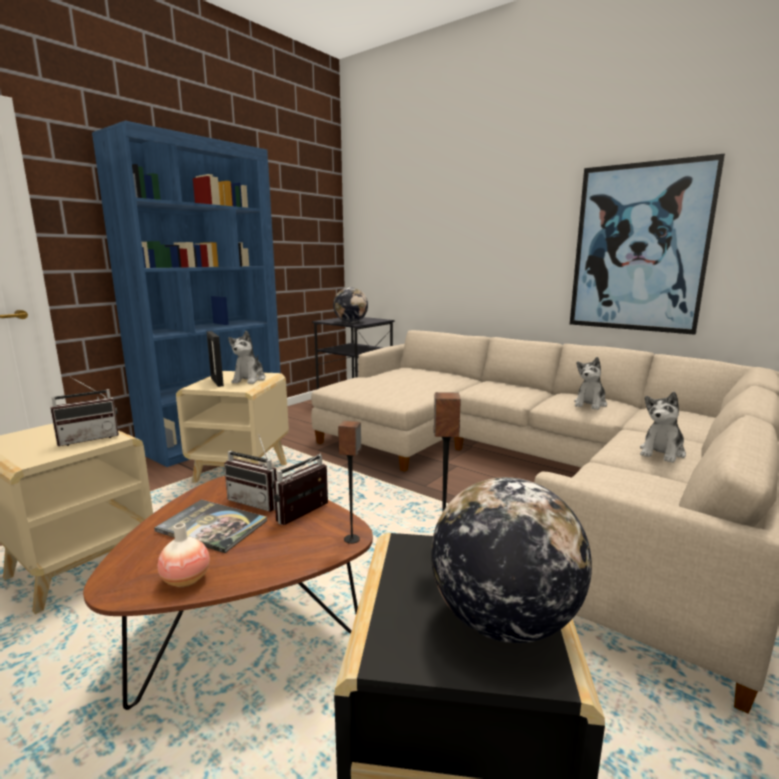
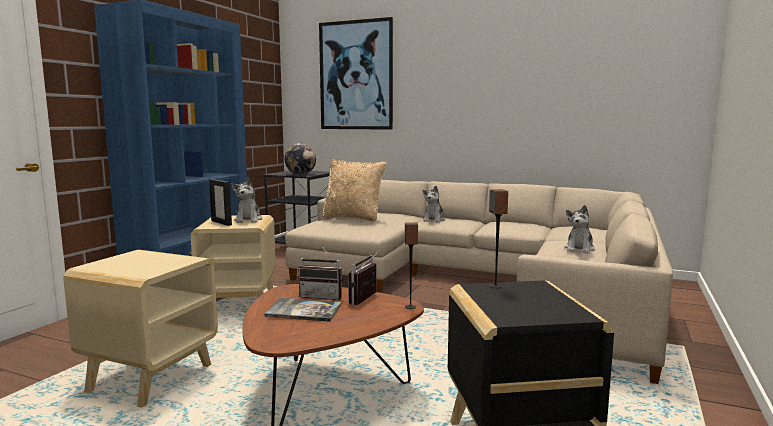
camera: 15 degrees left, 5 degrees down
(89, 438) = (170, 260): radio -> none
(186, 580) = (318, 335): vase -> none
(392, 379) = (353, 219): none -> beige pillow
(503, 621) = (550, 305): globe -> none
(590, 404) = (517, 226): plush toy -> plush toy (434, 220)
(639, 248) = (538, 110): picture -> picture (356, 75)

